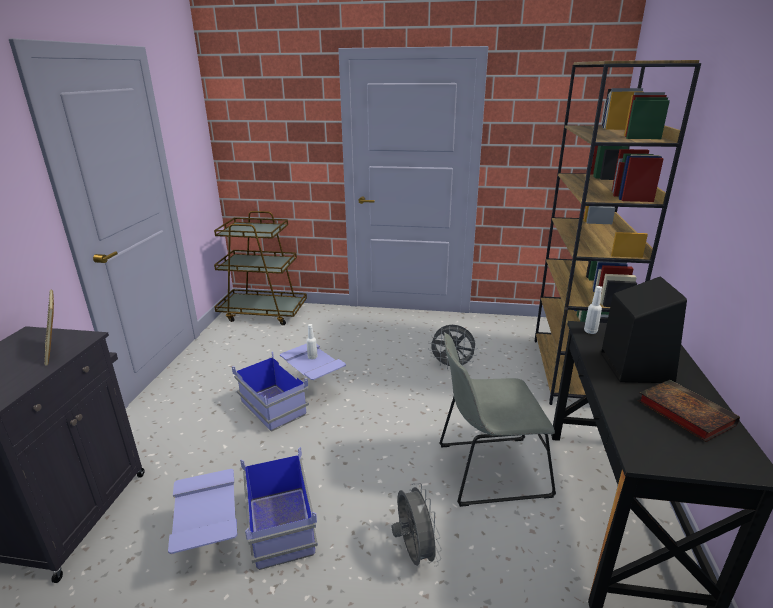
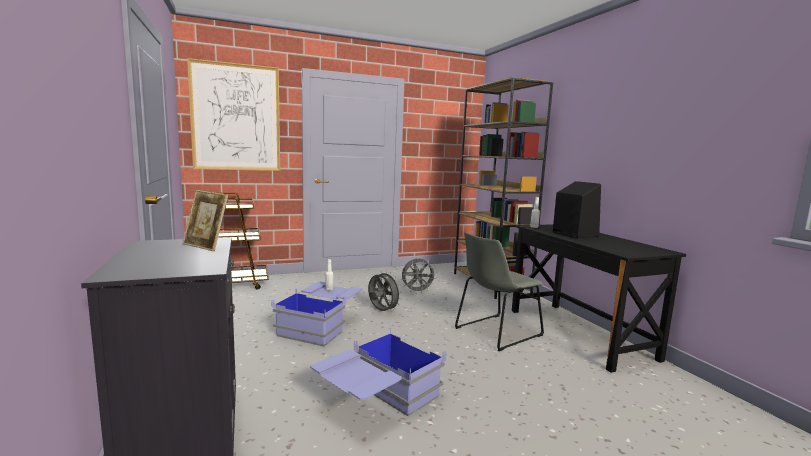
camera: 30 degrees left, 15 degrees down
(266, 122) = (236, 117): none -> picture
(414, 552) = (498, 377): grey fan -> grey fan (382, 311)
(682, 412) = (617, 242): book -> none

